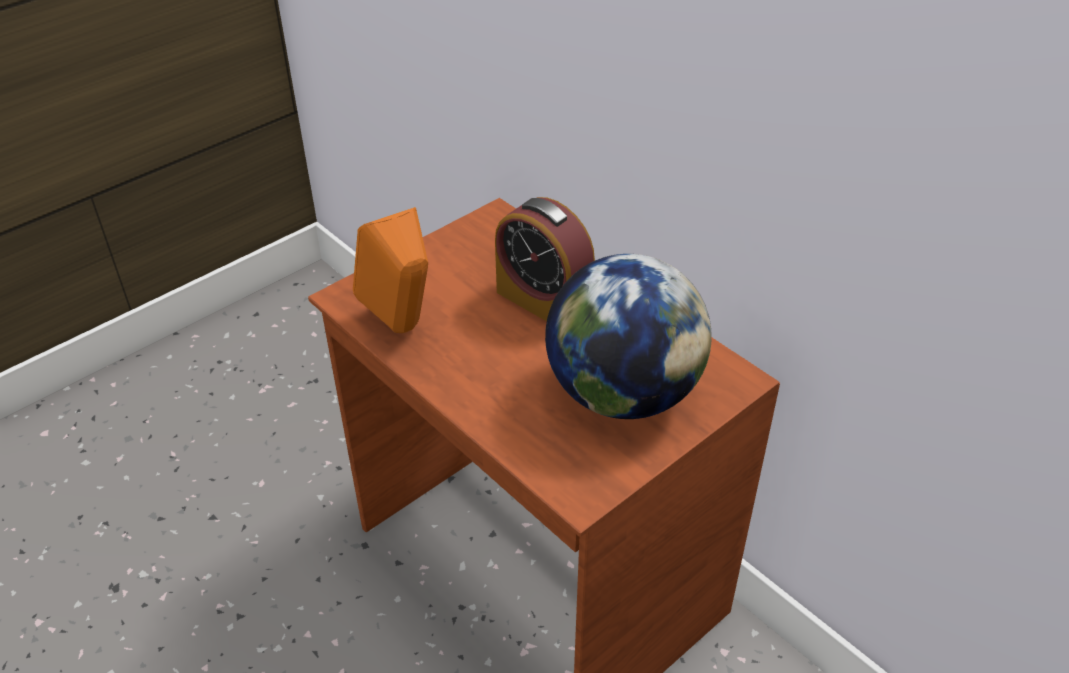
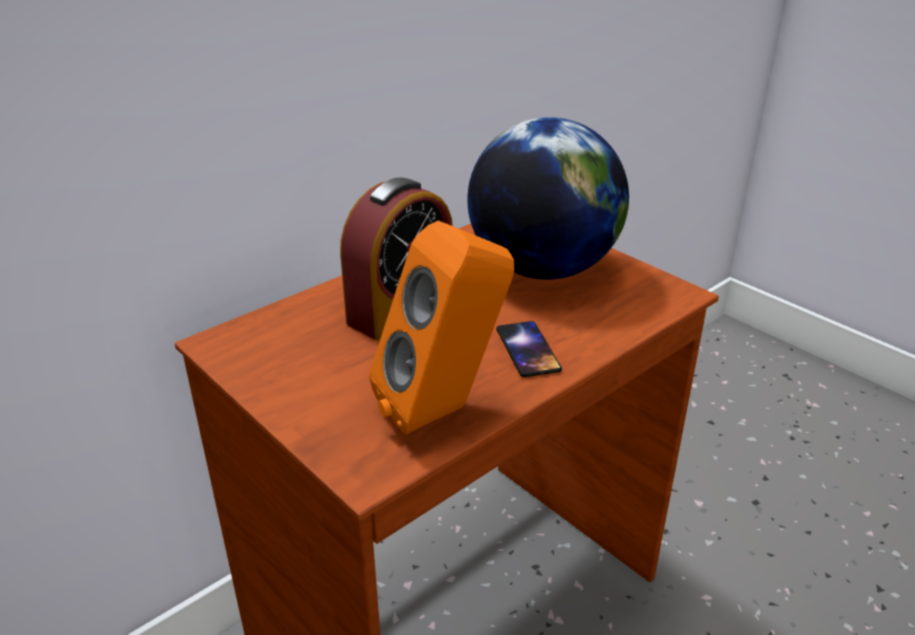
camera: 90 degrees left, 10 degrees down
(479, 376) = (528, 349): none -> phone

